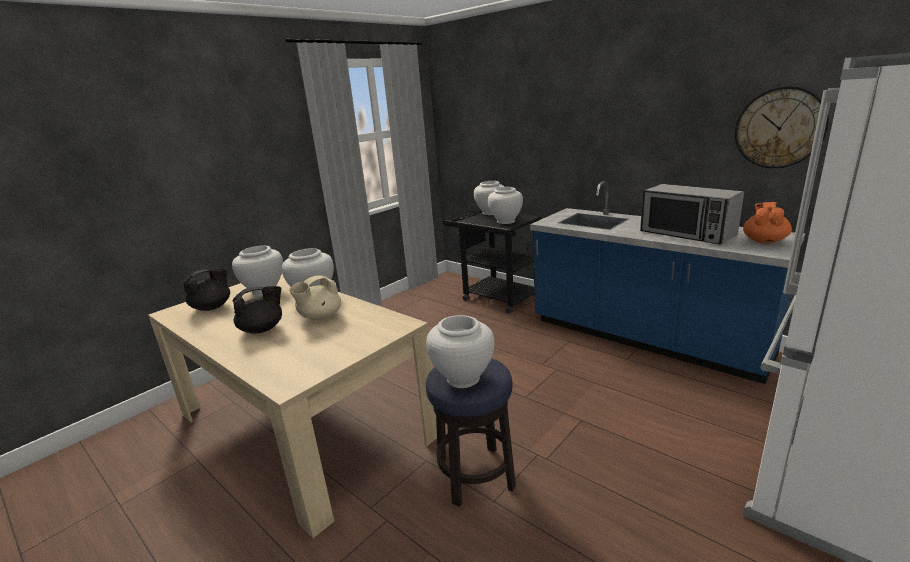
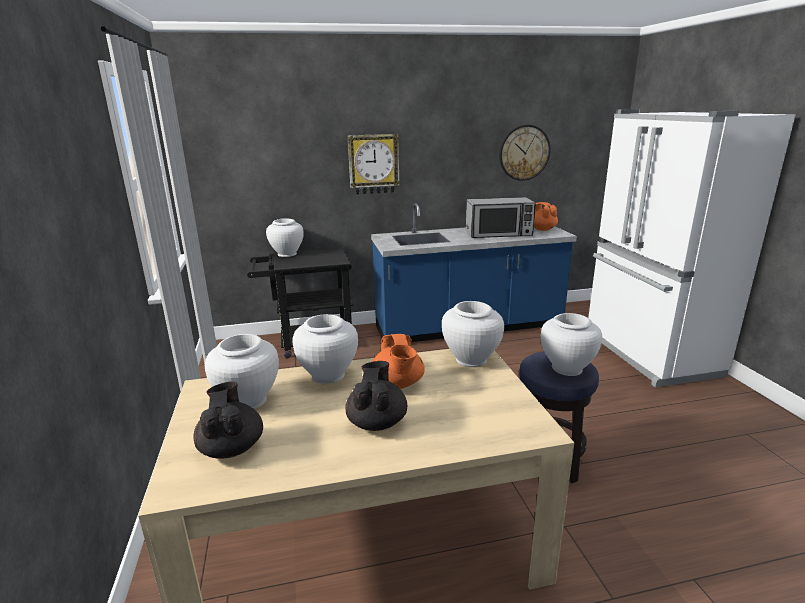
camera: 55 degrees left, 0 degrees up
(320, 317) = (398, 384): beige teapot -> orange teapot
(505, 221) = (326, 257): white vase -> white vase (471, 360)
(576, 135) = (373, 164): none -> wall clock

